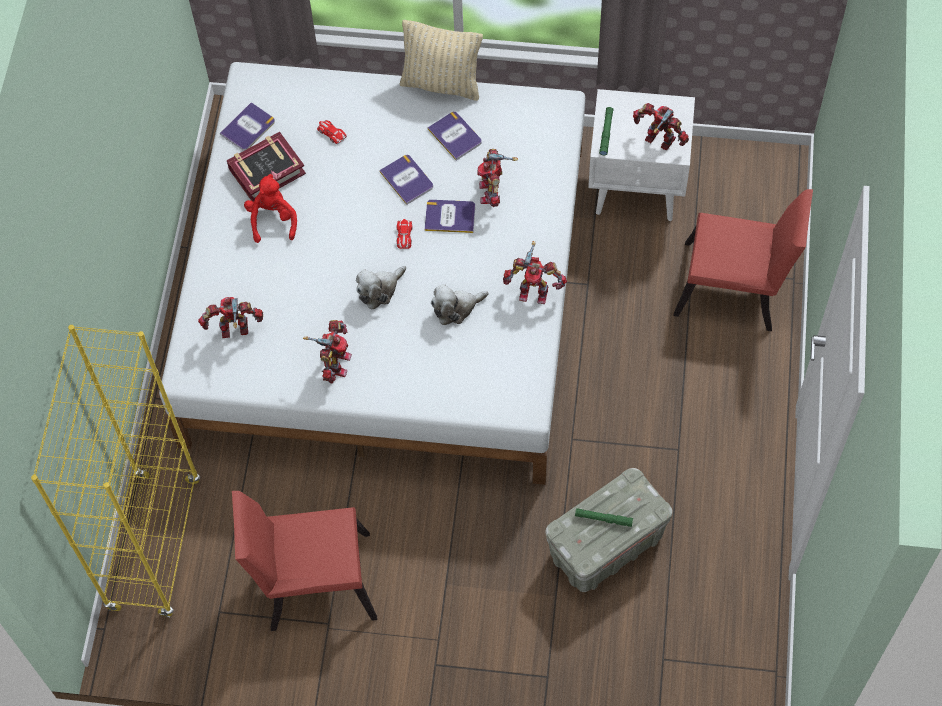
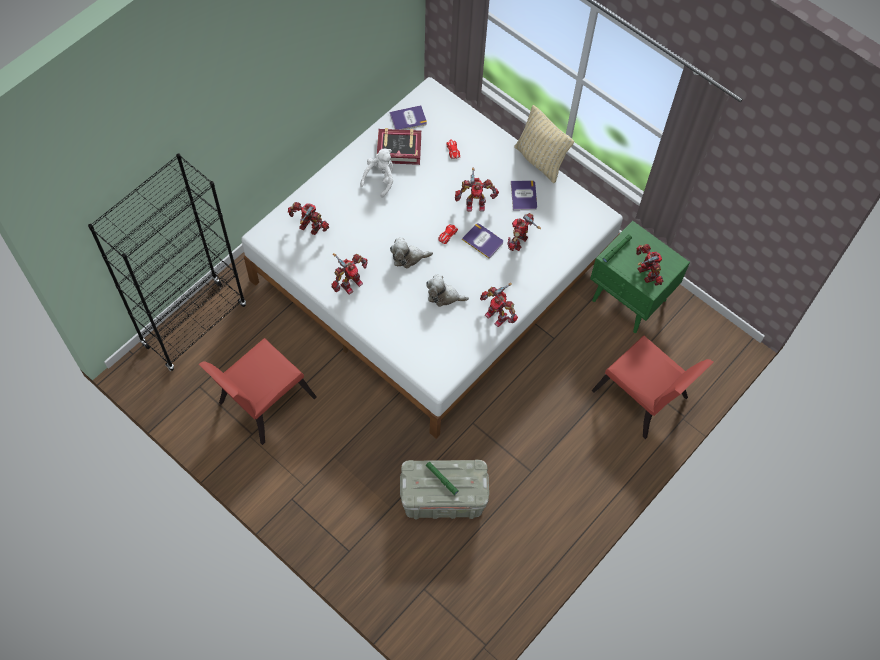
camera: 30 degrees right, 0 degrees up
(154, 544) = (195, 325): yellow bookcase -> black bookcase
(272, 219) = (380, 179): red plush toy -> white plush toy
(311, 580) = (262, 403): red chair -> red chair turned 75 degrees counterclockwise
(407, 179) = (475, 204): book -> toy robot
(638, 188) = (629, 301): white nightstand -> green nightstand

